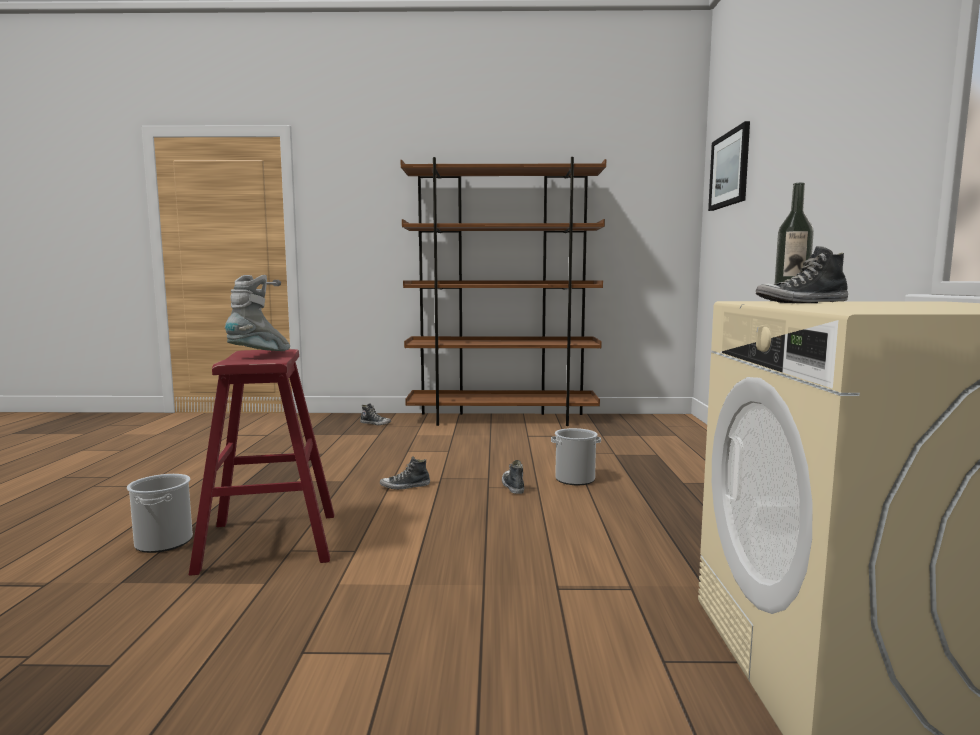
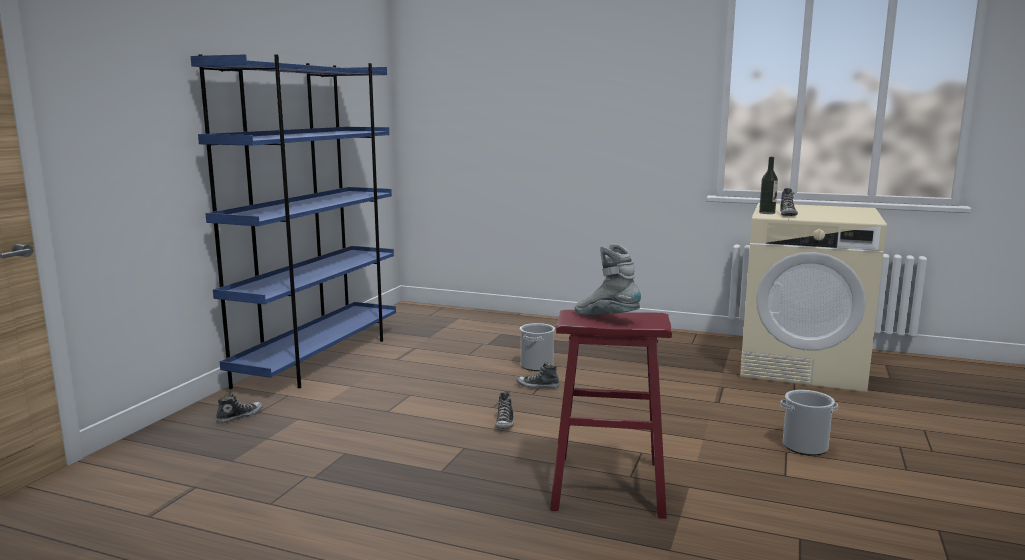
camera: 70 degrees left, 5 degrees up
(164, 542) = (584, 536): bucket -> bucket (805, 446)
(502, 419) = (319, 358): brown bookcase -> blue bookcase
(729, 169) = (455, 84): picture -> none

